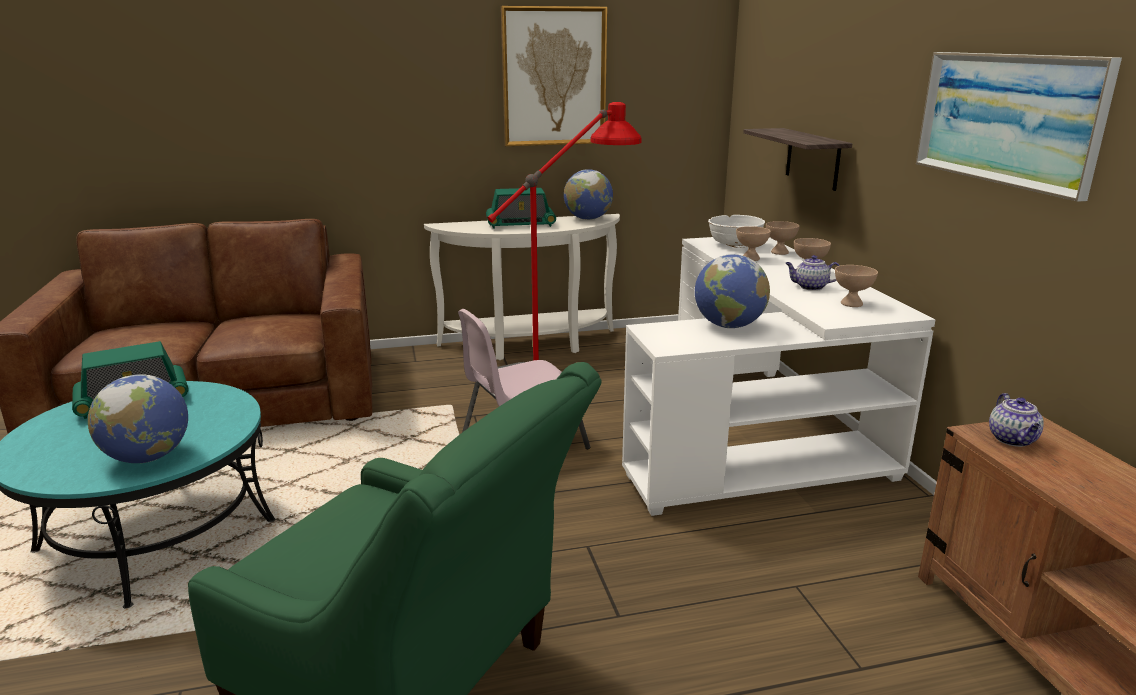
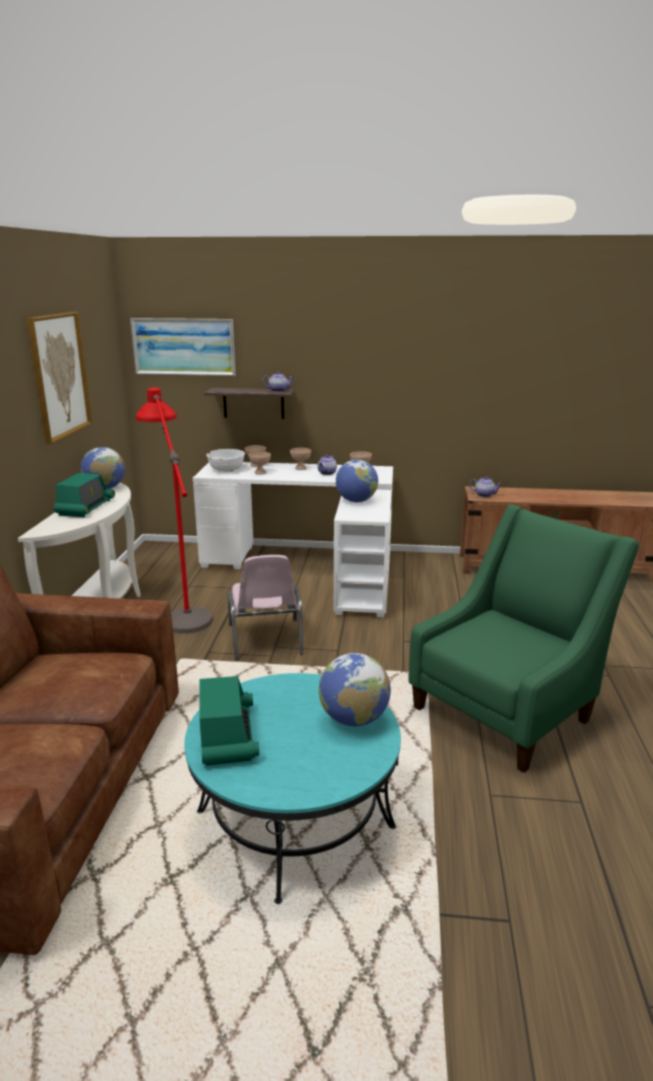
camera: 70 degrees left, 0 degrees up
(820, 140) = (278, 390): none -> teapot
(1007, 118) = (413, 365): picture -> picture (184, 347)

